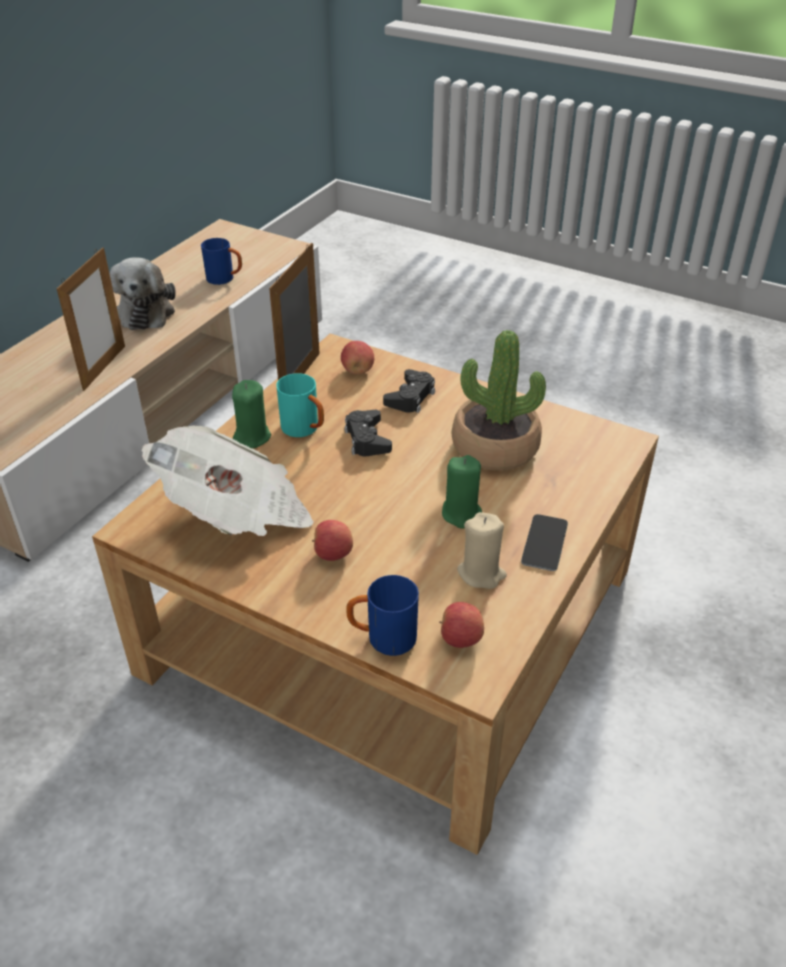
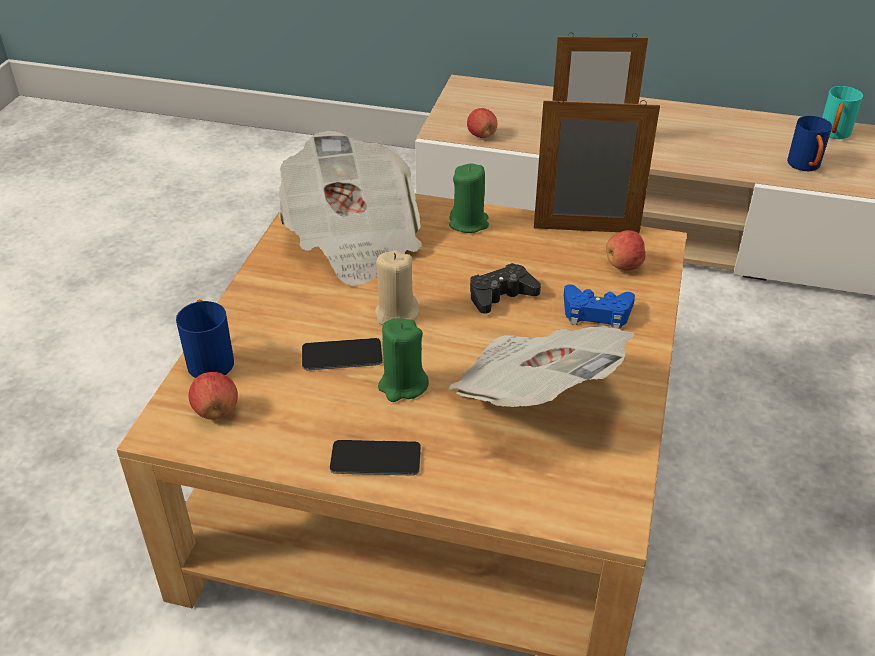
camera: 75 degrees right, 0 degrees up
(145, 311) = (700, 137): plush toy -> none
(305, 430) = (496, 252): turquoise mug -> turquoise mug (833, 135)
(333, 554) = (314, 307): apple -> apple (481, 135)
(410, 397) = (596, 313): black game controller -> blue game controller
(410, 545) = (342, 355): none -> phone
(481, 573) = (312, 413): beige candle -> beige candle (396, 314)
(495, 447) = (534, 395): potted plant -> newspaper

